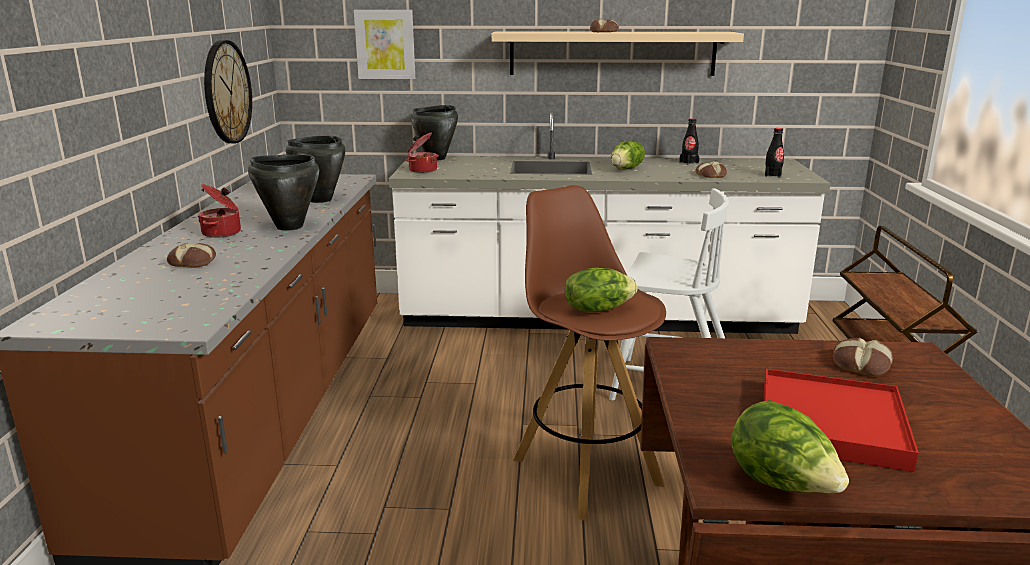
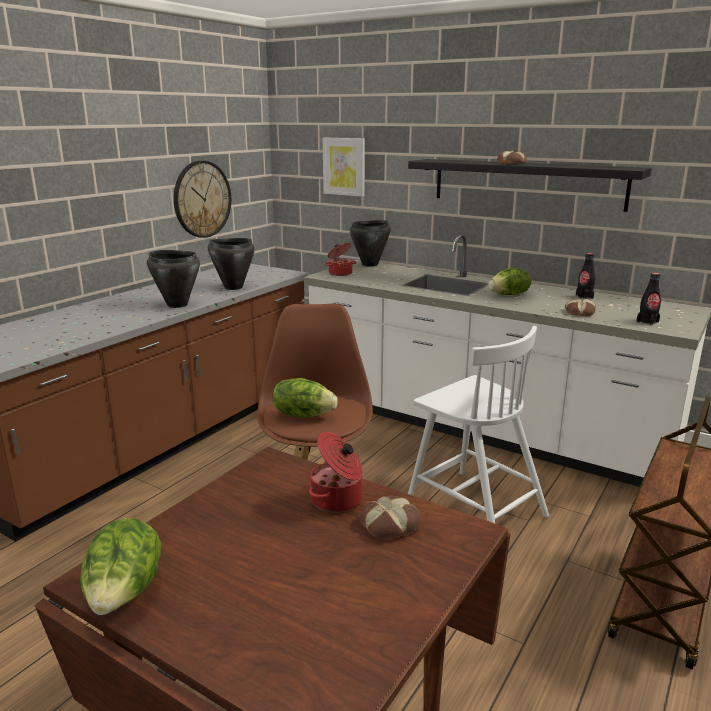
camera: 30 degrees right, 0 degrees up
(193, 262) = (81, 320): bread -> none
(223, 233) = (133, 302): cooking pot -> cooking pot (337, 500)
(612, 53) = (526, 183): beige shelf -> black shelf
(831, 424) = (258, 565): red tray -> none

